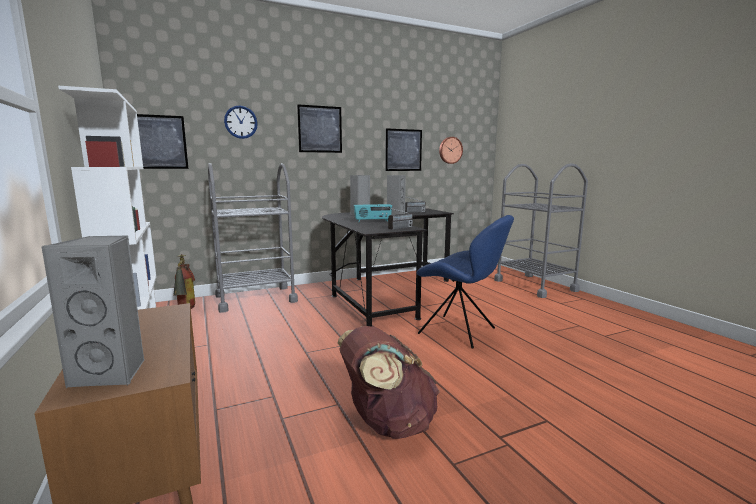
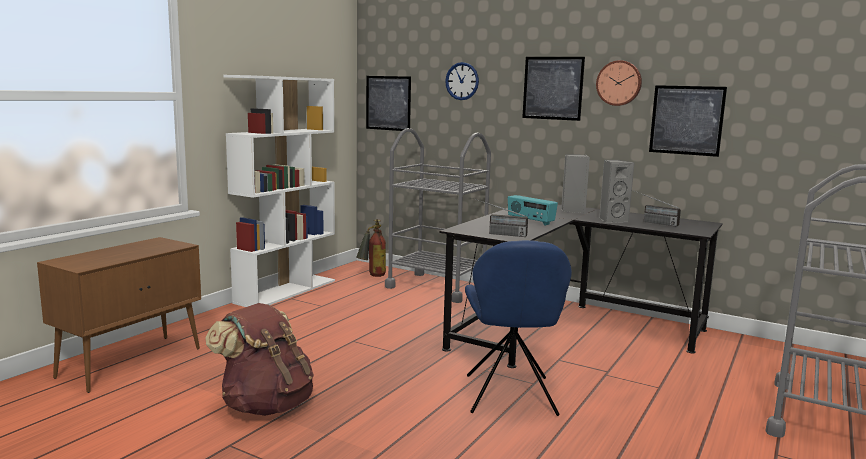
camera: 55 degrees right, 0 degrees up
(113, 373) = (80, 260): grey speaker -> none
(450, 150) = (791, 123): wall clock -> wall clock (619, 83)

